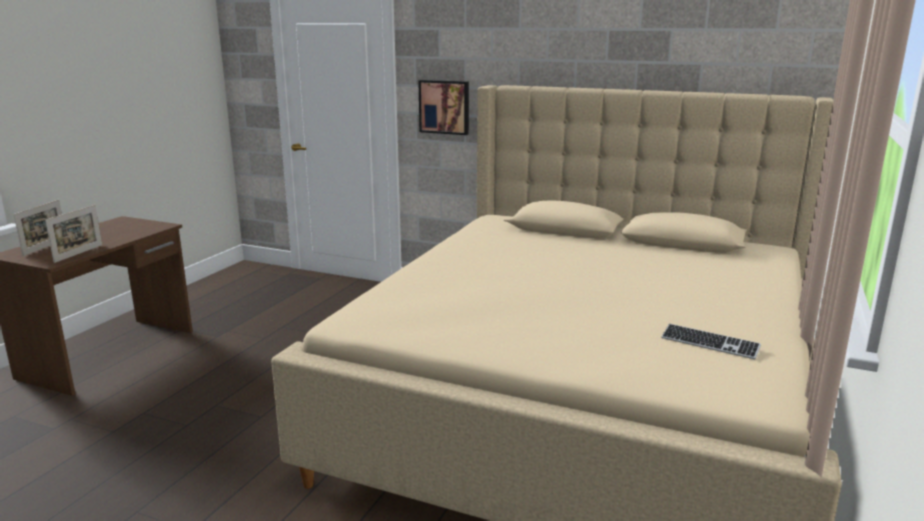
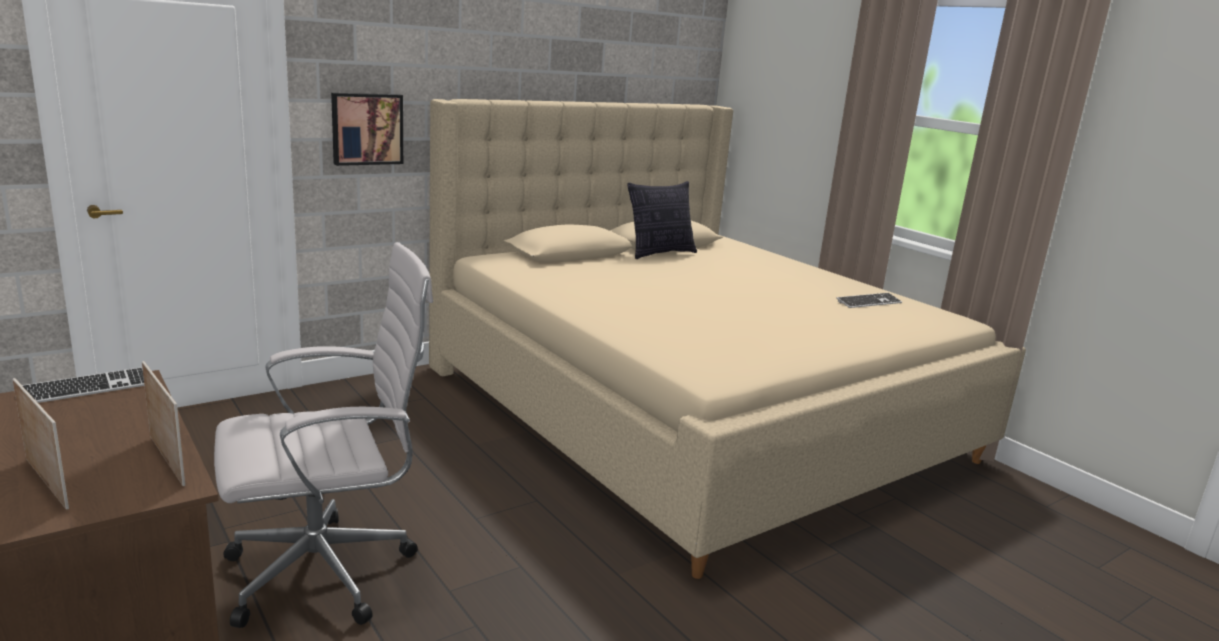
camera: 60 degrees left, 0 degrees up
(146, 223) = (89, 388): none -> keyboard
(209, 368) = (329, 571): none -> white office chair
(647, 247) = (660, 253): none -> pillow

